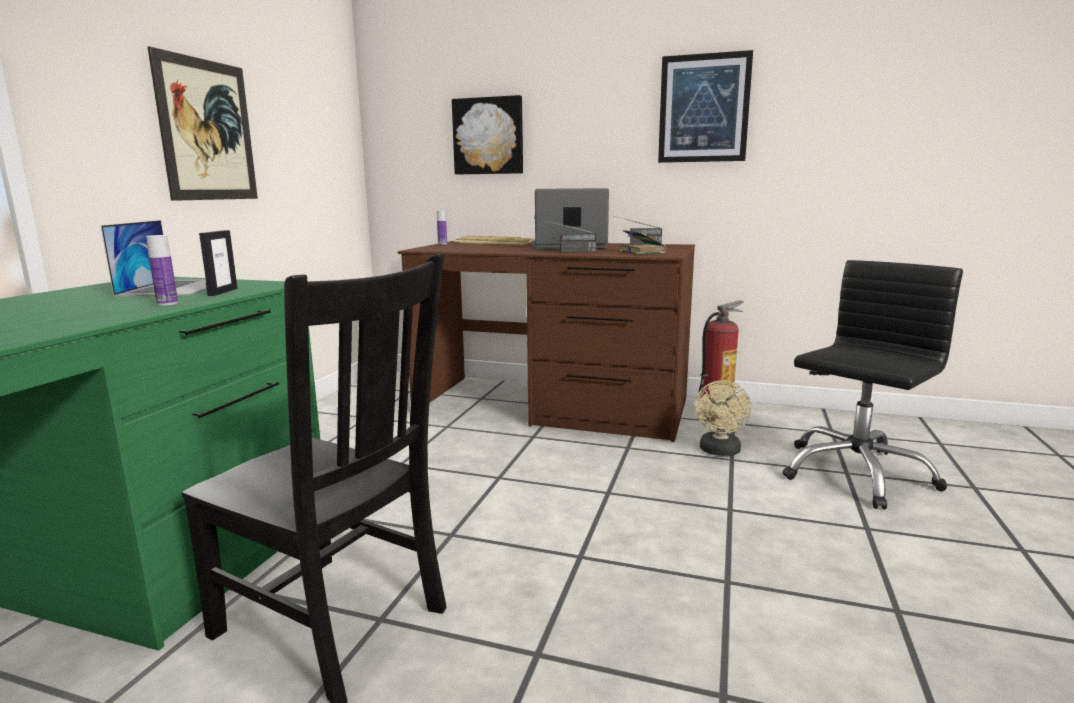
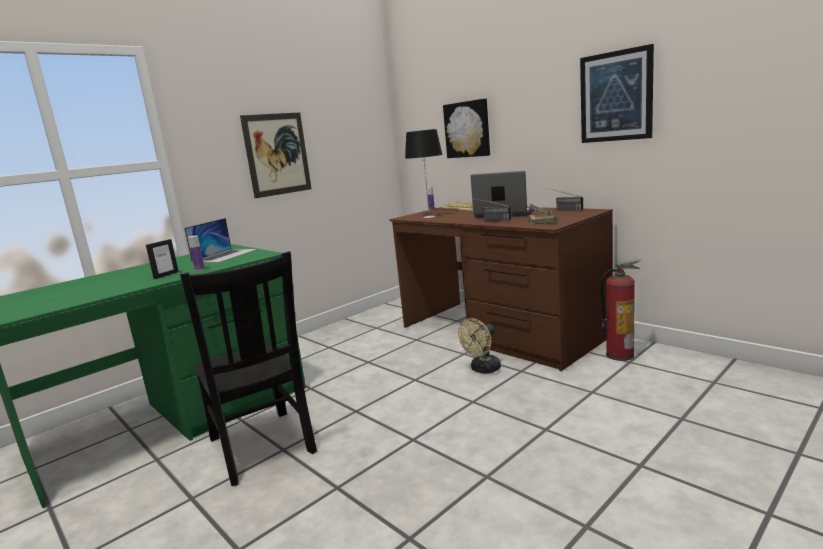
camera: 30 degrees right, 0 degrees up
(222, 292) = (234, 261): picture frame -> picture frame (166, 275)
(460, 249) = (429, 217): none -> table lamp
(719, 452) = (589, 384): beige fan -> beige fan (482, 369)
(855, 473) = (689, 420): black office chair -> none

